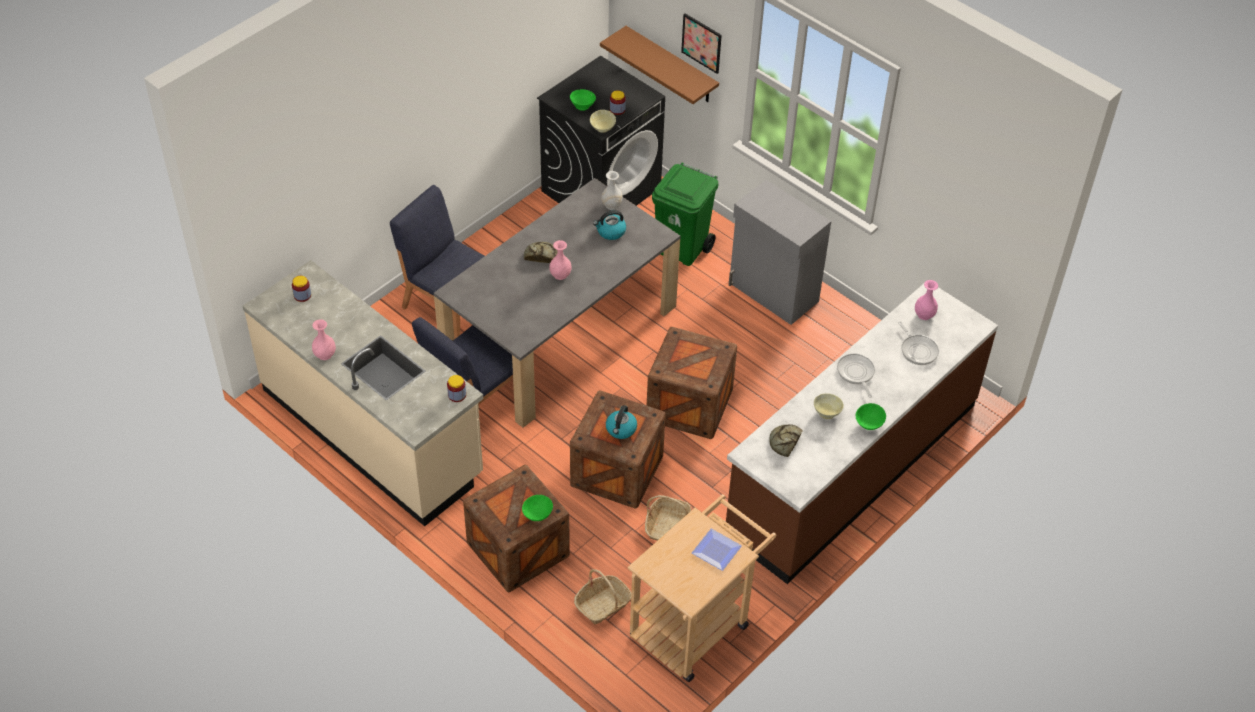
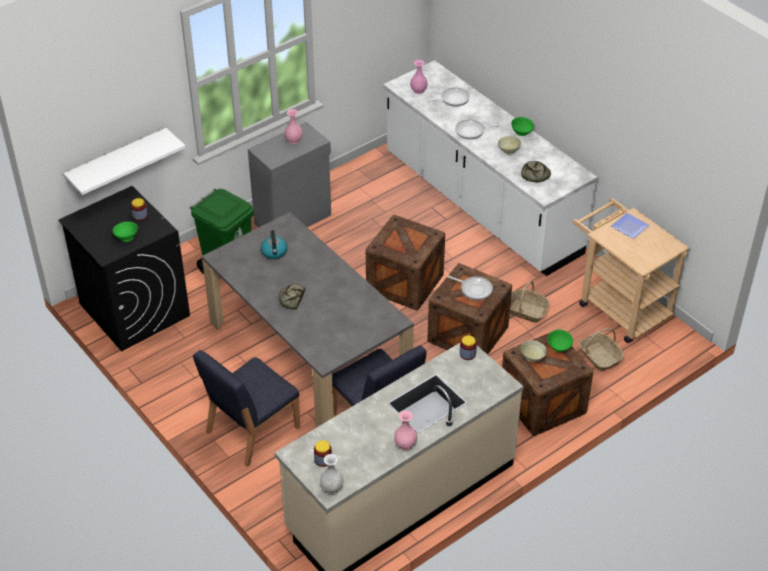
camera: 80 degrees left, 5 degrees down
(560, 275) = (319, 288): pink vase -> pink vase (294, 140)
(602, 128) = (162, 228): beige bowl -> beige bowl (532, 358)
(611, 205) = (241, 248): white vase -> white vase (332, 488)
(621, 429) = (474, 289): kettle -> frying pan
(671, 66) = (117, 161): brown shelf -> white shelf
(701, 43) = (142, 110): picture -> none
(851, 467) = (481, 205): brown counter -> white counter

